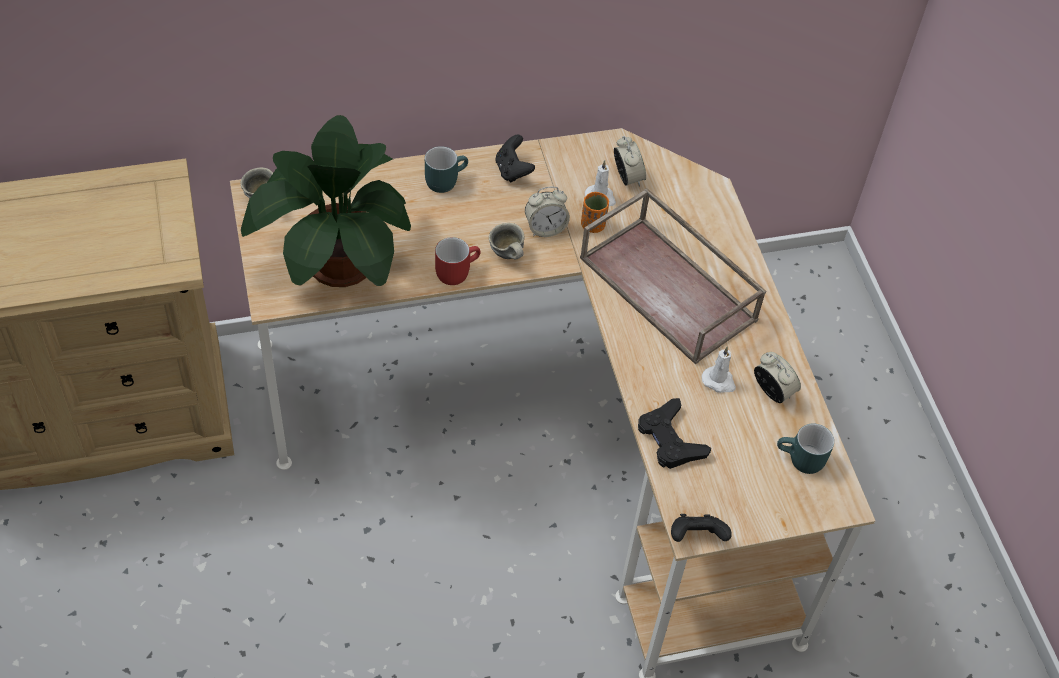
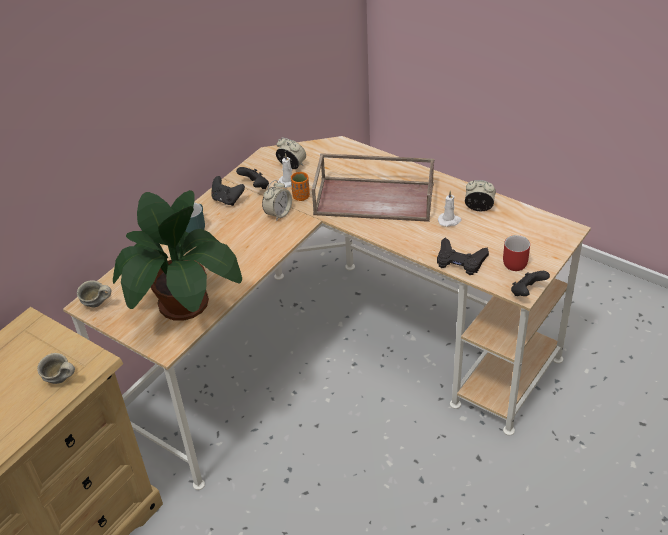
camera: 35 degrees left, 10 degrees down
(455, 270) = (254, 263): red mug -> red mug (513, 261)
(506, 256) = (274, 239): grey mug -> grey mug (60, 381)
(559, 175) = (255, 186): none -> black game controller
(800, 461) = (529, 227): turquoise mug -> none

